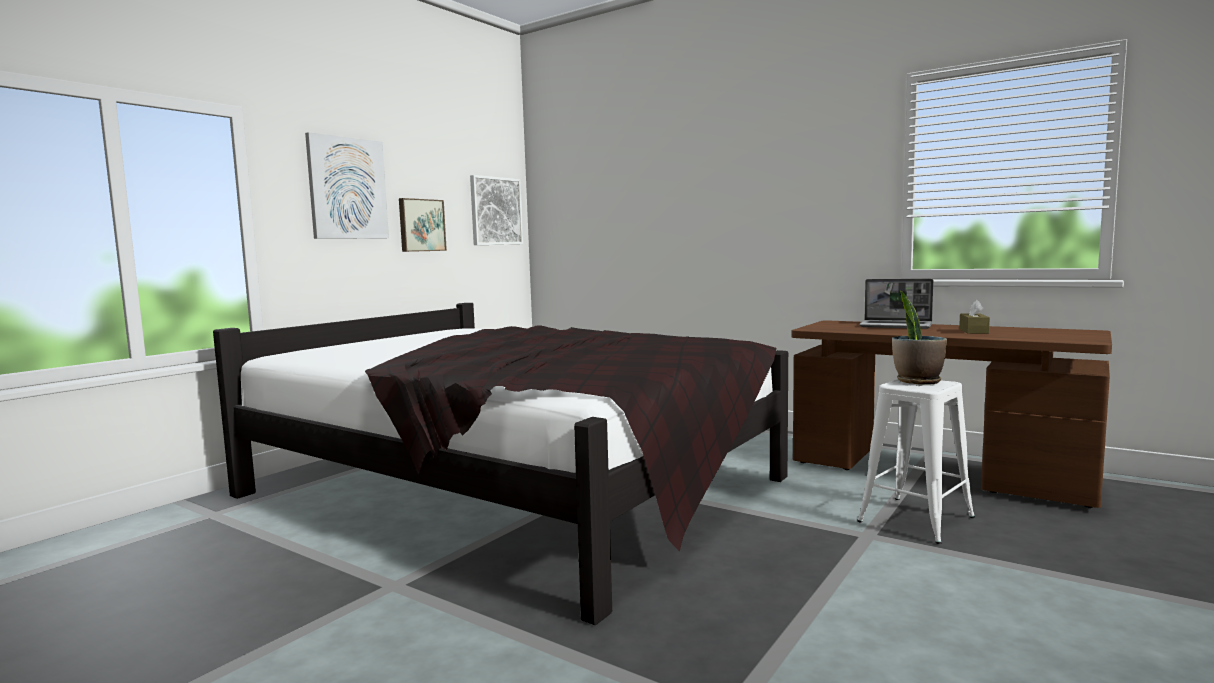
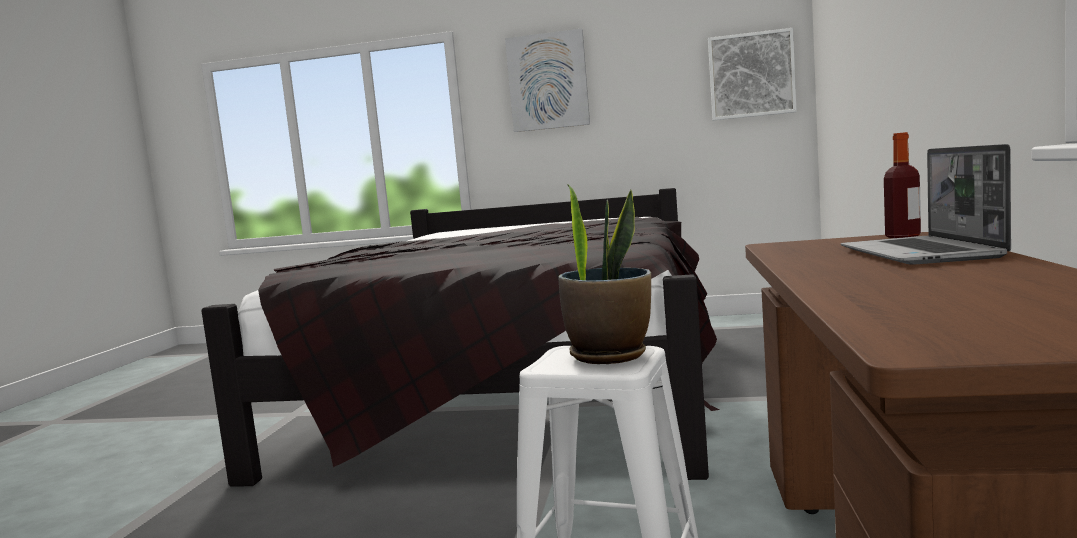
camera: 65 degrees right, 0 degrees up
(421, 225) = (635, 106): picture -> none
(833, 322) = (903, 236): none -> bottle
(973, 331) = (938, 281): brown tissue box -> none

